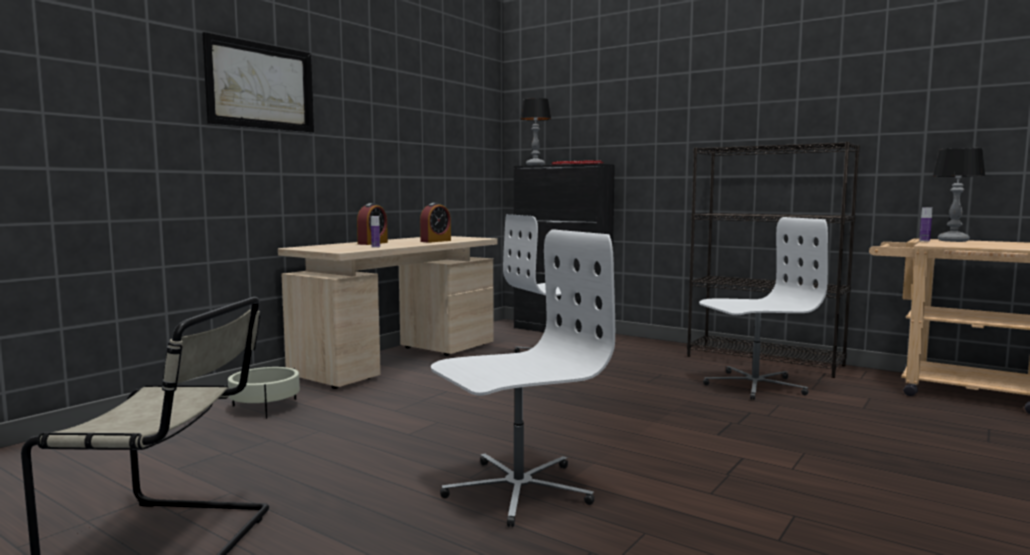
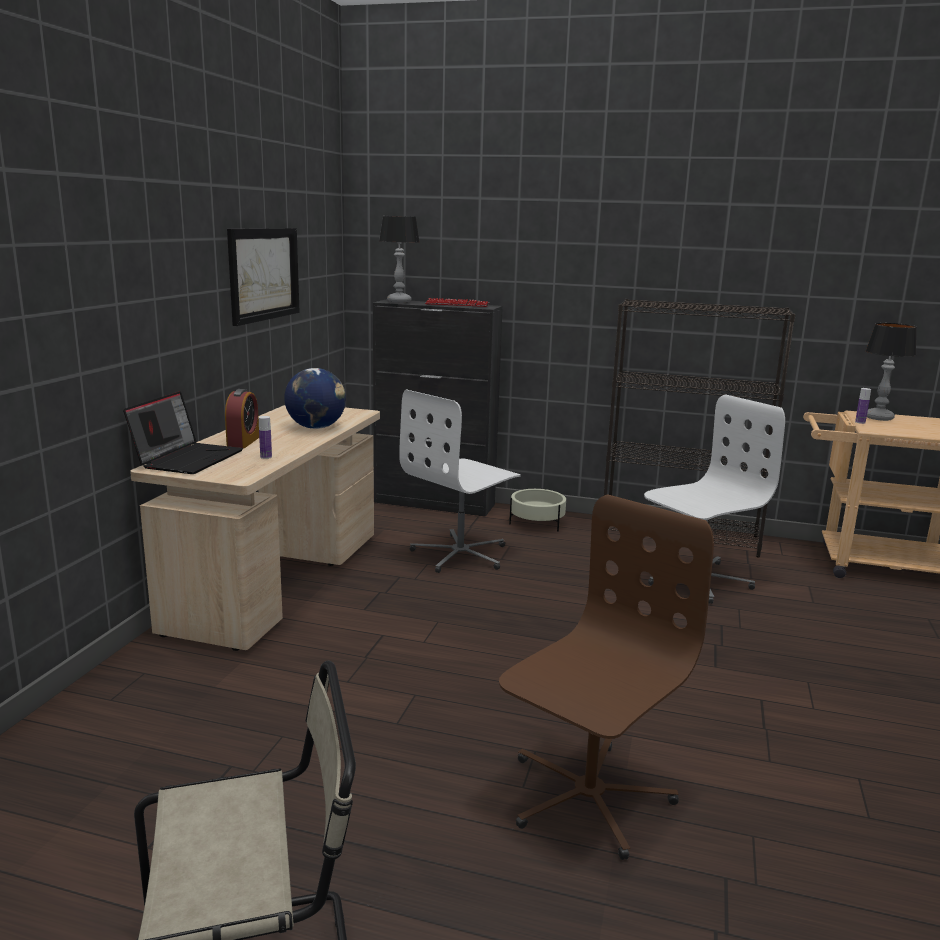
camera: 20 degrees left, 10 degrees up
(261, 86) = (92, 242): picture -> picture (263, 274)
(265, 407) = (172, 703): beige planter -> beige planter (537, 523)
(323, 246) = (188, 458): none -> laptop
(435, 241) = (316, 427): alarm clock -> globe
(517, 490) = (587, 797): white office chair -> brown office chair

